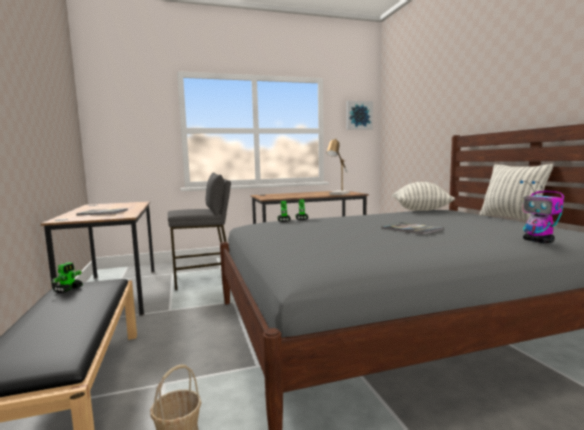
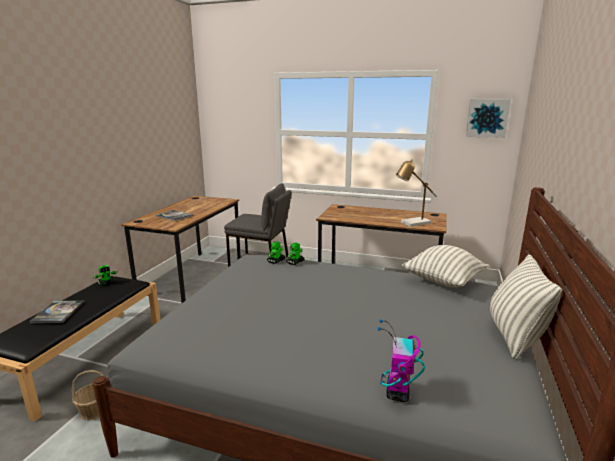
camera: 35 degrees right, 10 degrees up
(411, 229) = (331, 318): book -> book (58, 312)

